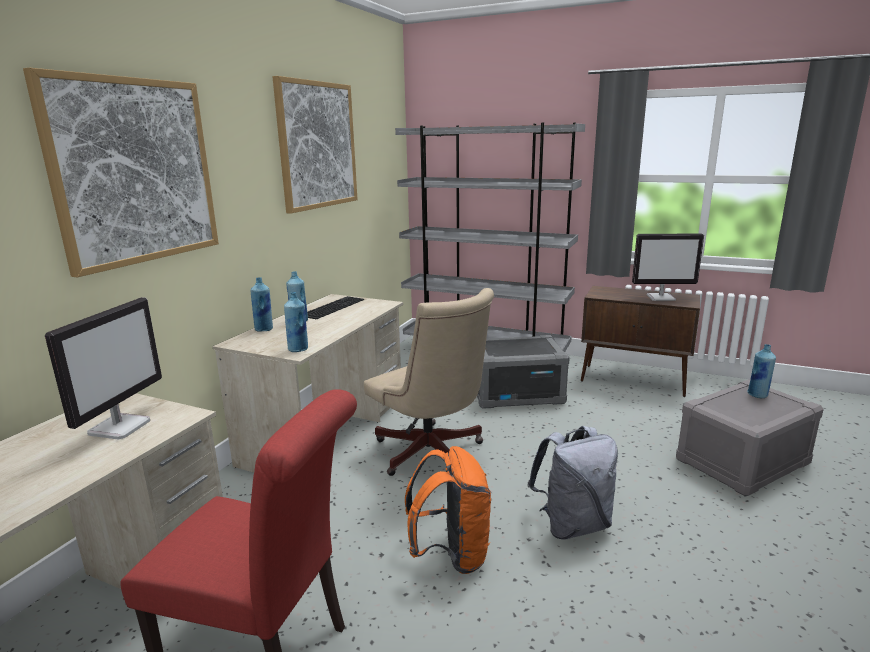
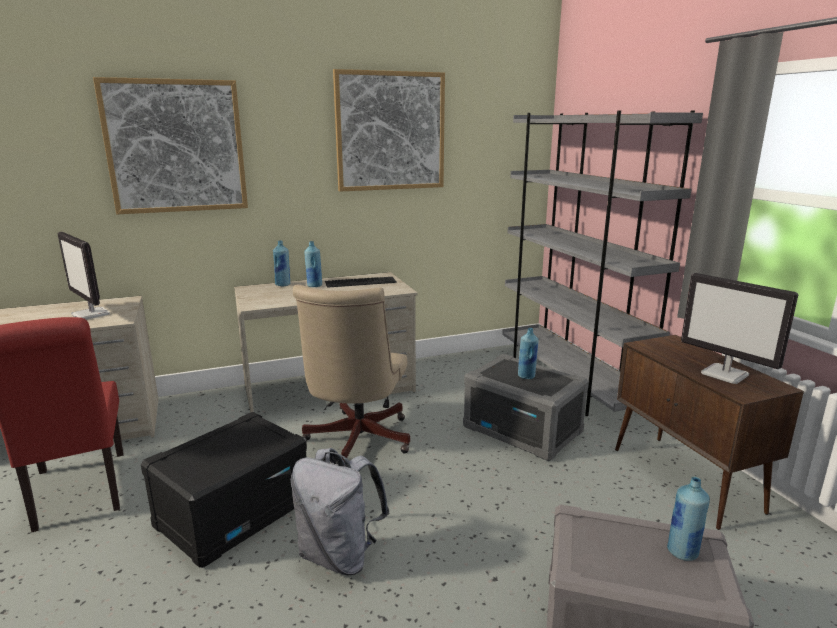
camera: 45 degrees right, 0 degrees up
(120, 427) = (91, 314): monitor -> monitor turned 75 degrees clockwise
(298, 349) = (260, 303): blue bottle -> blue bottle (526, 376)
(451, 554) = (234, 513): orange backpack -> black storage box

